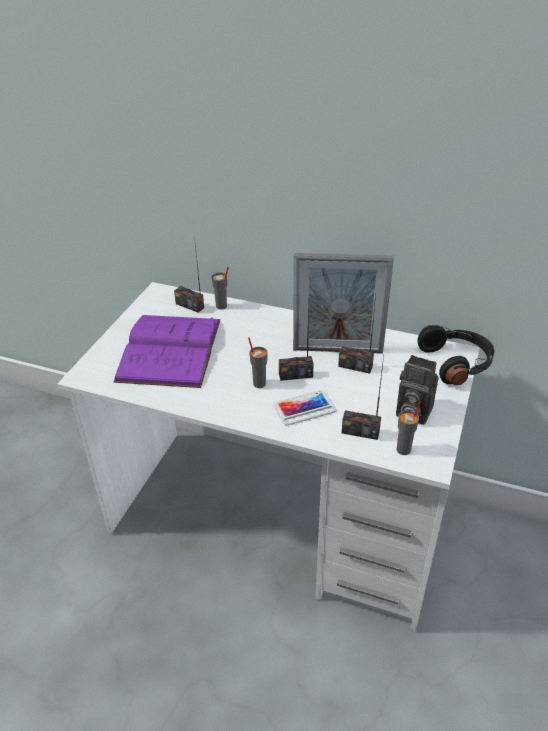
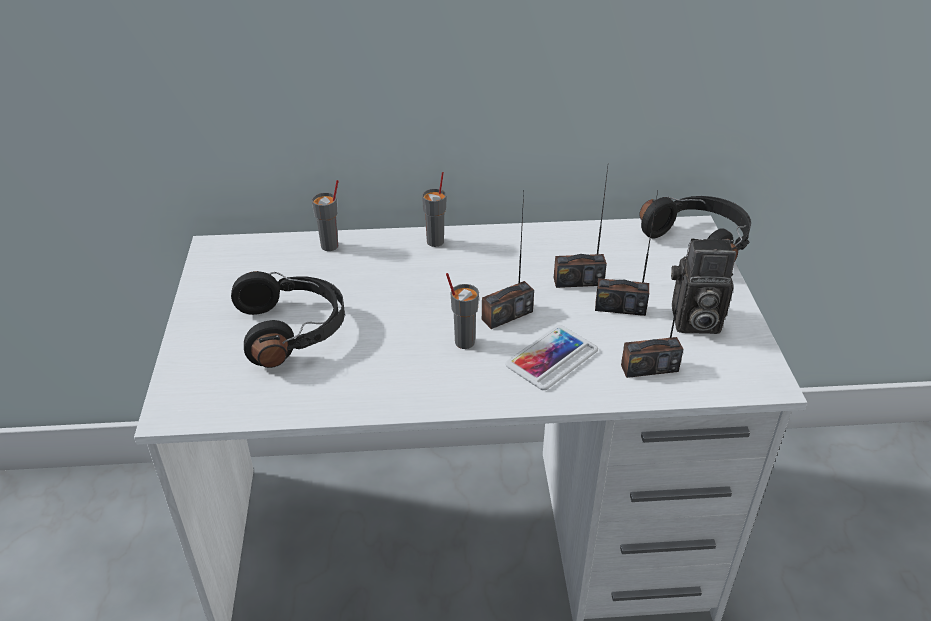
camera: 25 degrees left, 0 degrees up
(170, 349) = (293, 330): purple book -> black headphones
(190, 305) = (280, 256): radio -> radio (620, 307)
(337, 350) = (539, 266): picture frame -> none
(404, 450) = (721, 374): grey cup -> grey cup (436, 241)

